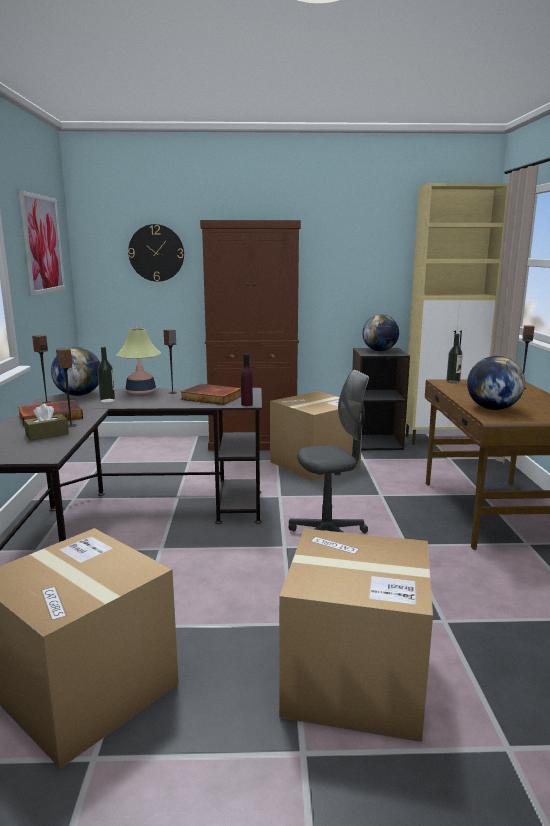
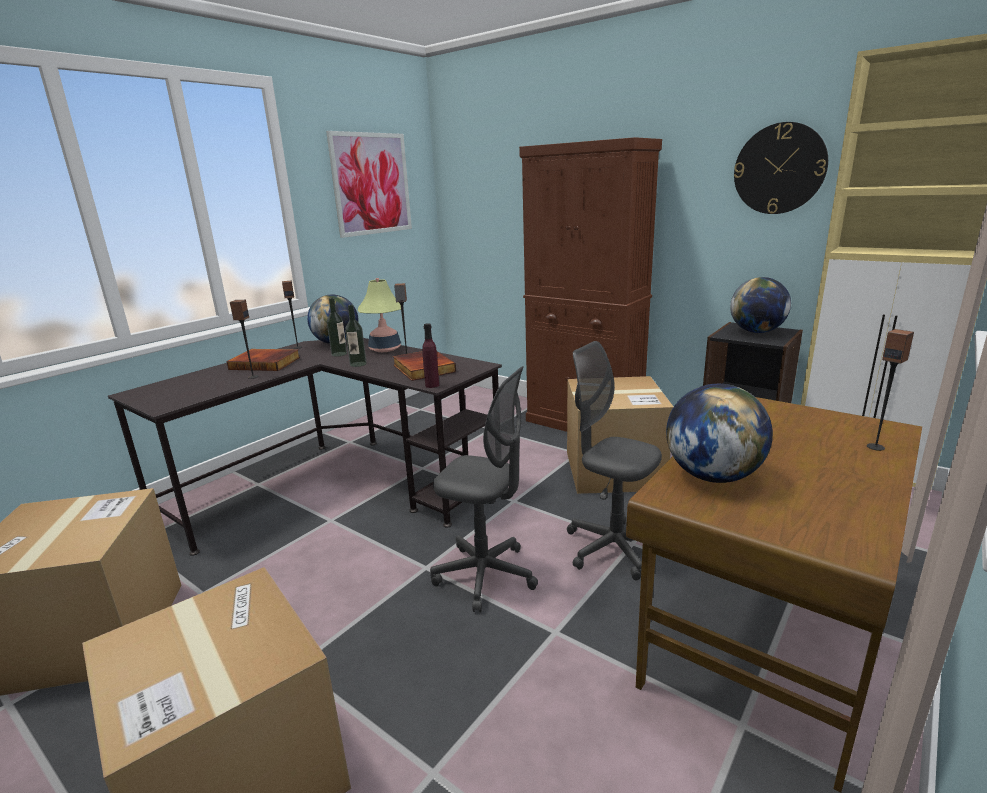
camera: 40 degrees right, 5 degrees up
(47, 434) = (218, 383): brown tissue box -> none
(156, 253) = (506, 187): wall clock -> wall clock (779, 169)
(375, 500) = (612, 549): none -> grey office chair
(453, 382) = (768, 406): bottle -> bottle (358, 364)

